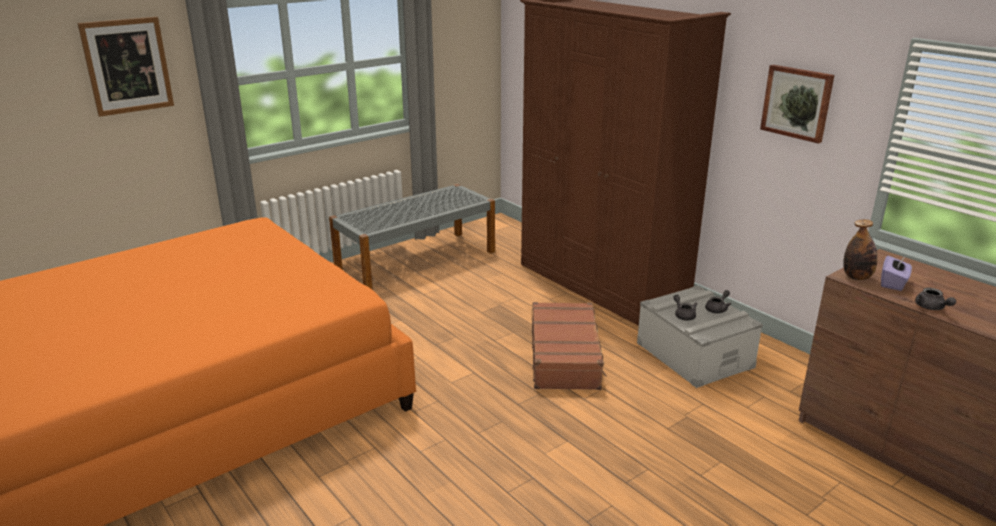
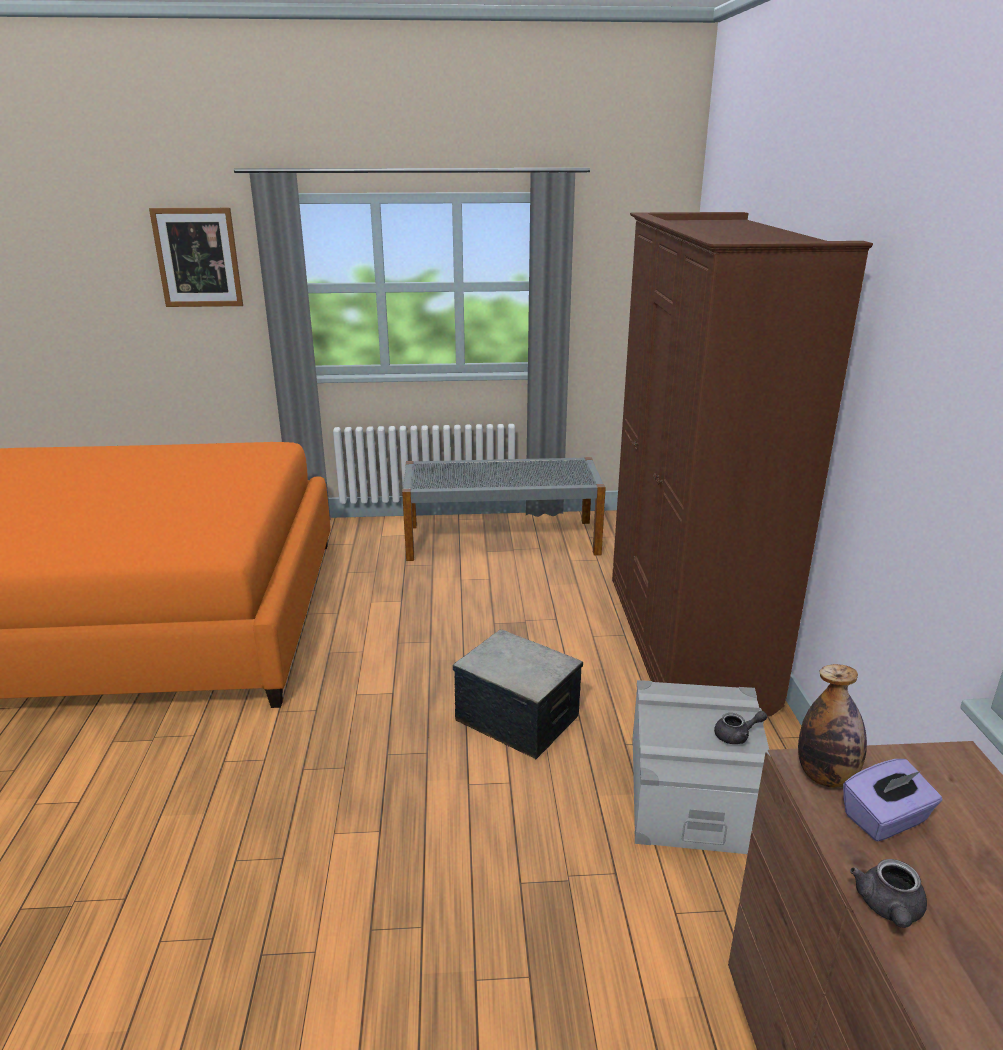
camera: 35 degrees right, 0 degrees up
(565, 356) = (517, 718): brown suitcase -> storage box
(683, 315) = (672, 724): grey teapot -> none
(797, 103) = (936, 419): picture -> none

